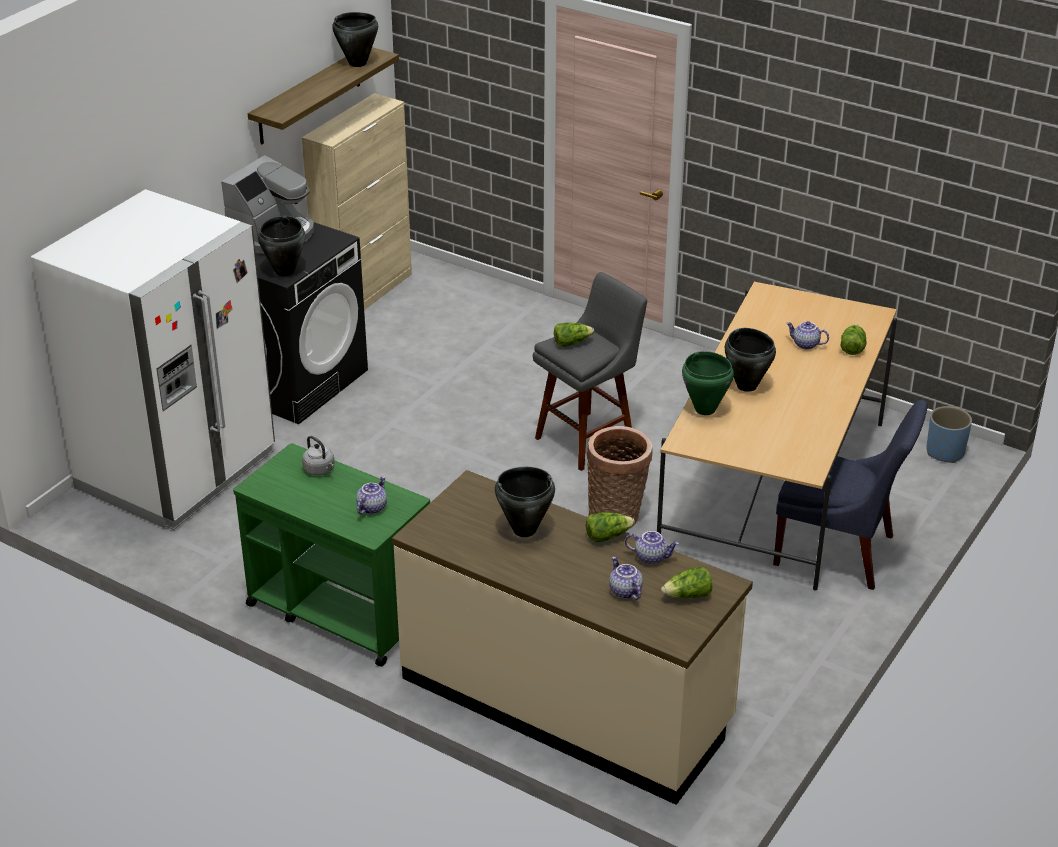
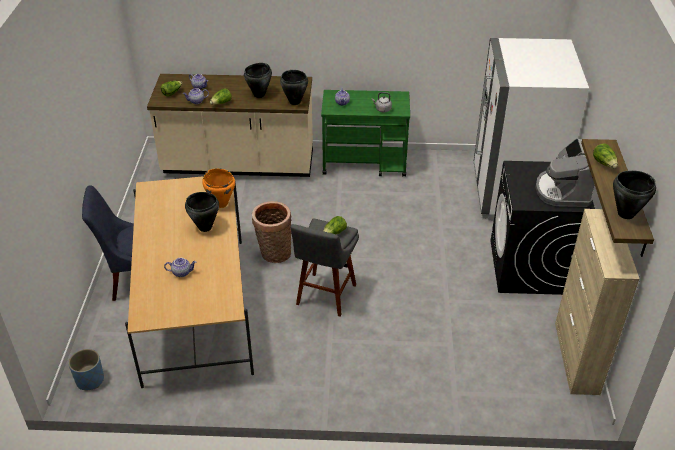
camera: 150 degrees right, 5 degrees up
(285, 271) = (518, 170): black cooking pot -> black cooking pot (294, 102)
(705, 409) = (221, 203): green cooking pot -> orange cooking pot
(852, 347) = (149, 281): lettuce -> lettuce (604, 163)

